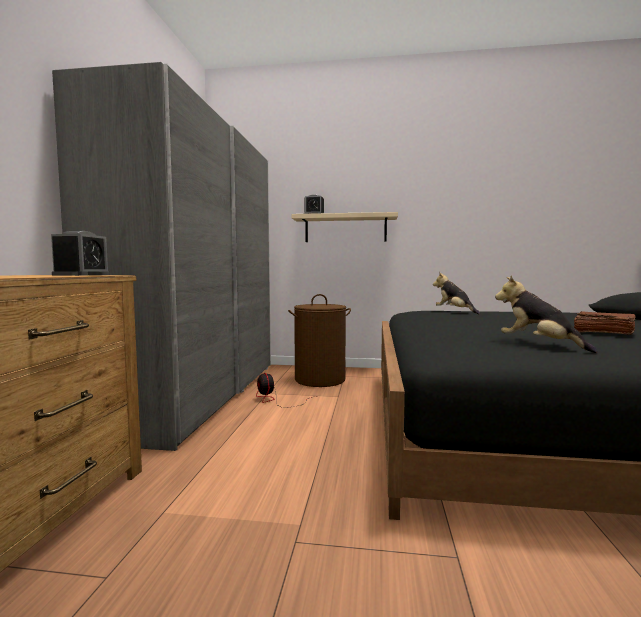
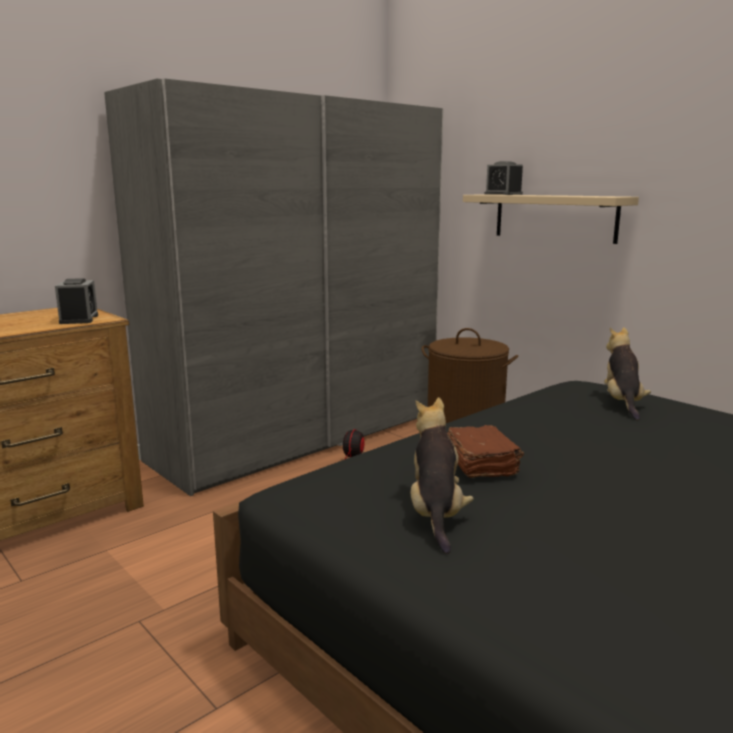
camera: 40 degrees right, 10 degrees up
(82, 275) = (79, 319): alarm clock -> alarm clock turned 60 degrees counterclockwise
(602, 333) = (640, 526): brown book -> brown book (480, 465)

